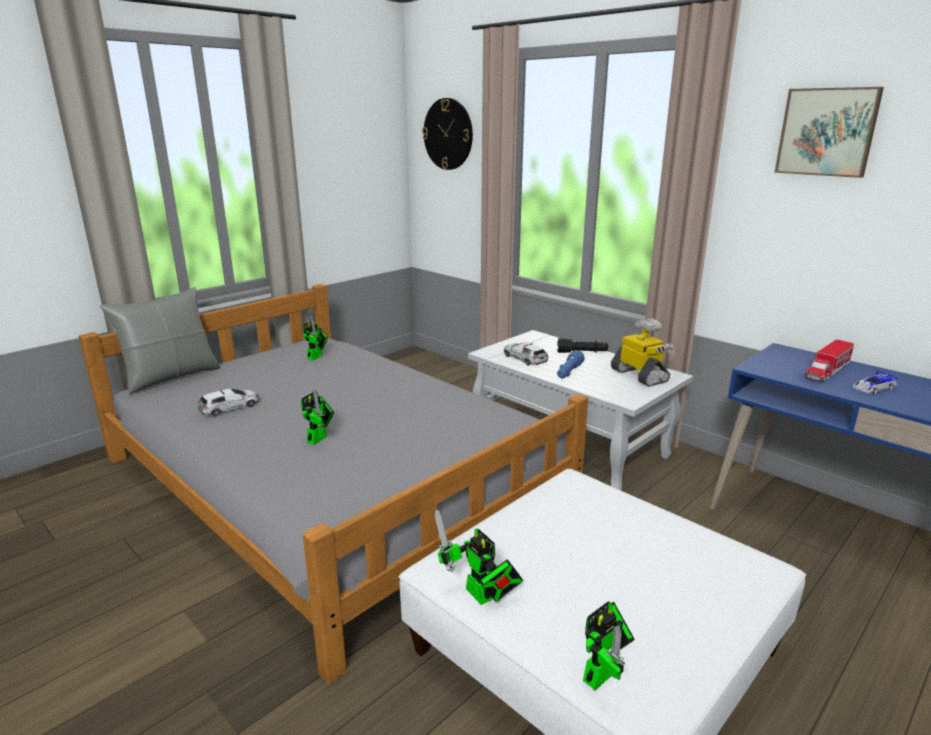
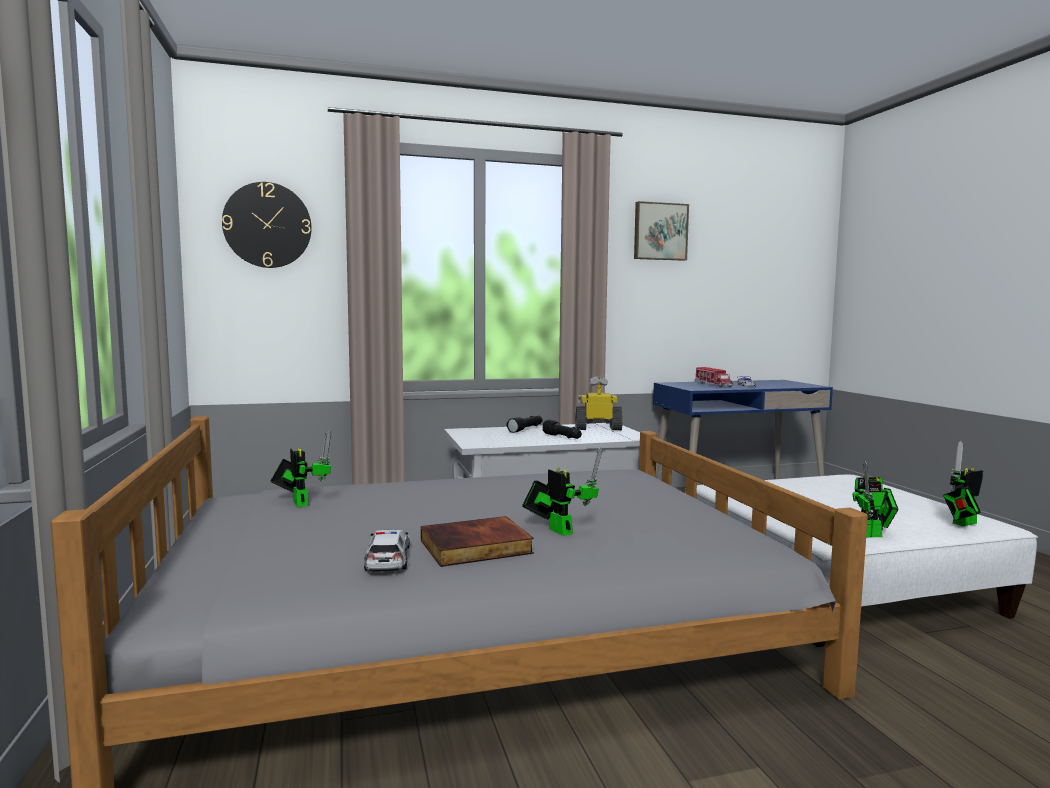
camera: 60 degrees left, 15 degrees down
(171, 377) = (153, 589): grey pillow -> none
(263, 423) = (475, 547): none -> book
(524, 358) = (510, 440): toy car -> none
(568, 372) = (562, 437): blue flashlight -> black flashlight
(602, 673) = (962, 524): toy robot -> toy robot turned 105 degrees counterclockwise

